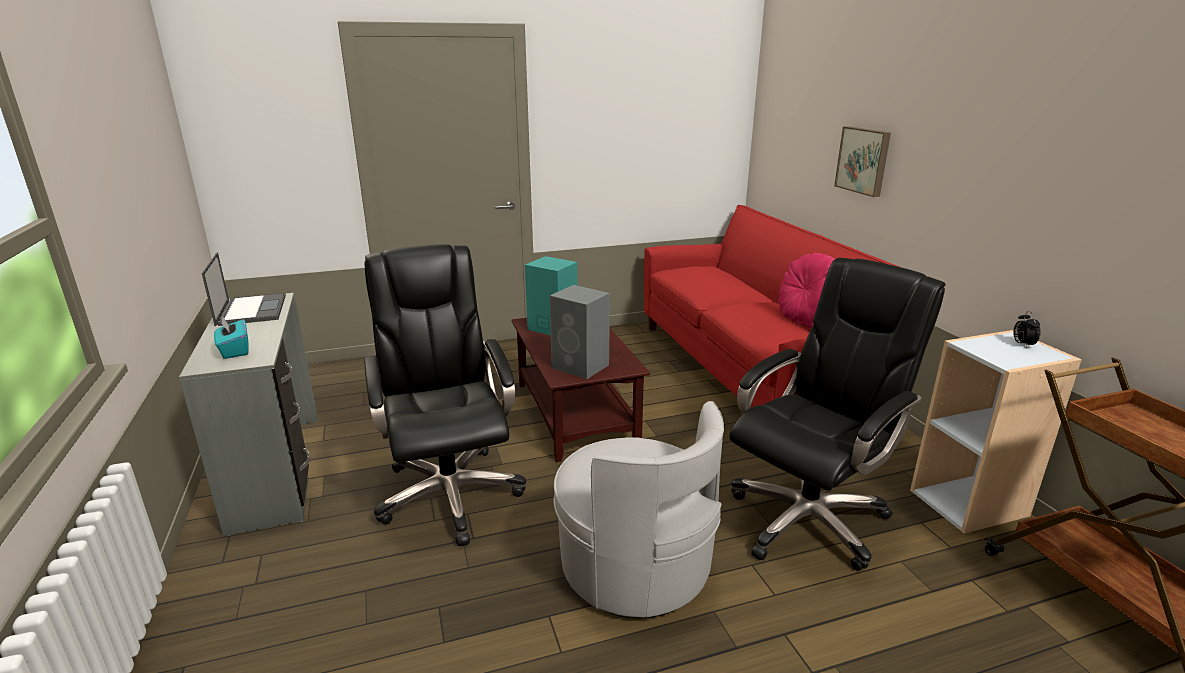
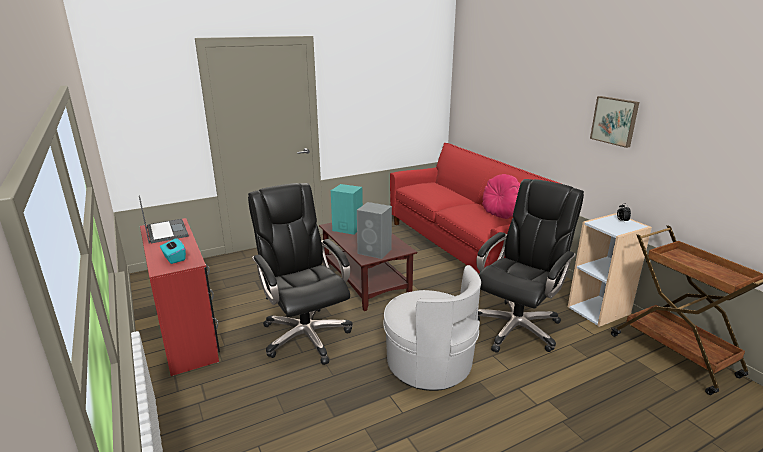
camera: 10 degrees left, 0 degrees up
(279, 470) = (188, 333): grey desk -> red desk
(864, 160) = (524, 117): picture -> picture (615, 121)

